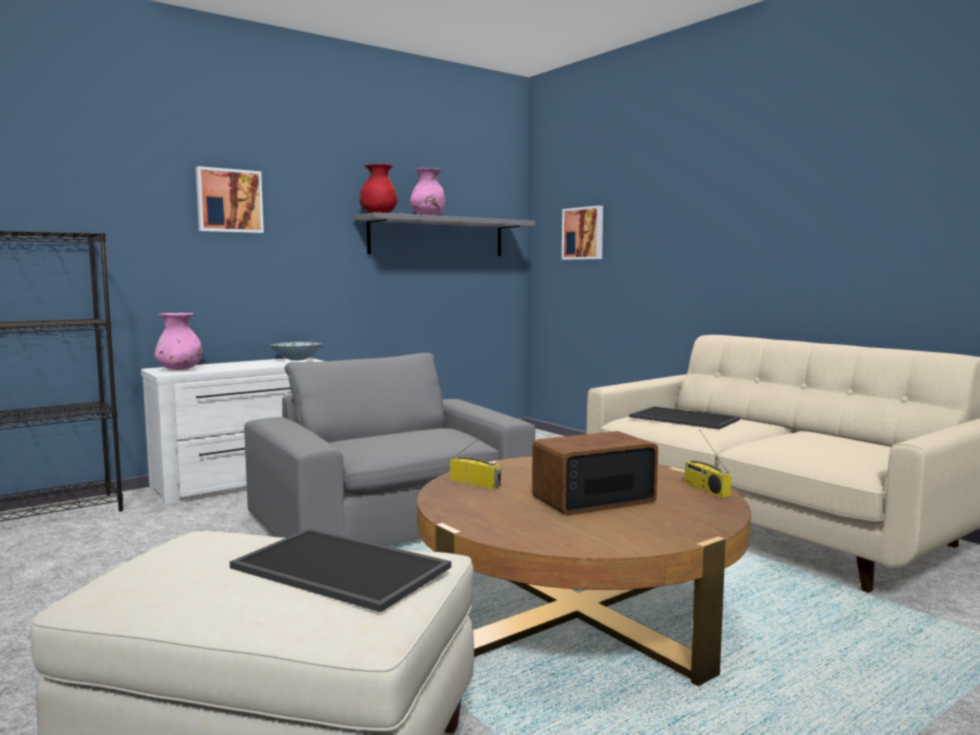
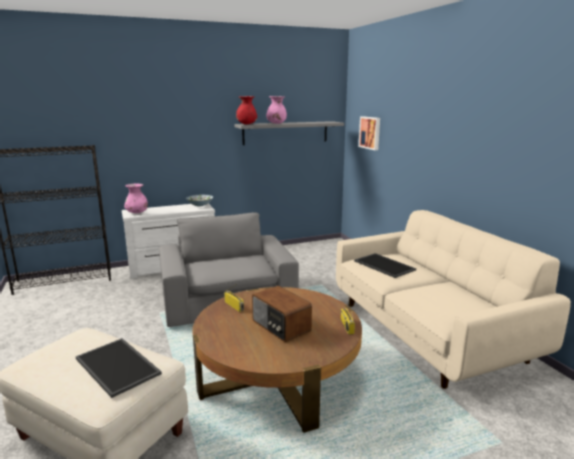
camera: 15 degrees right, 10 degrees up
(229, 201) = (163, 121): picture -> none
(592, 499) = (280, 326): radio -> radio turned 120 degrees counterclockwise

